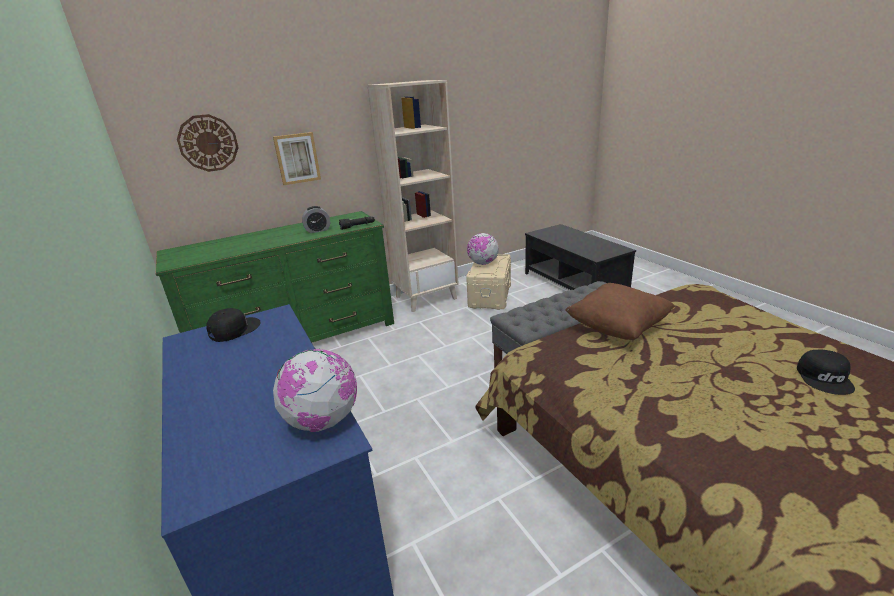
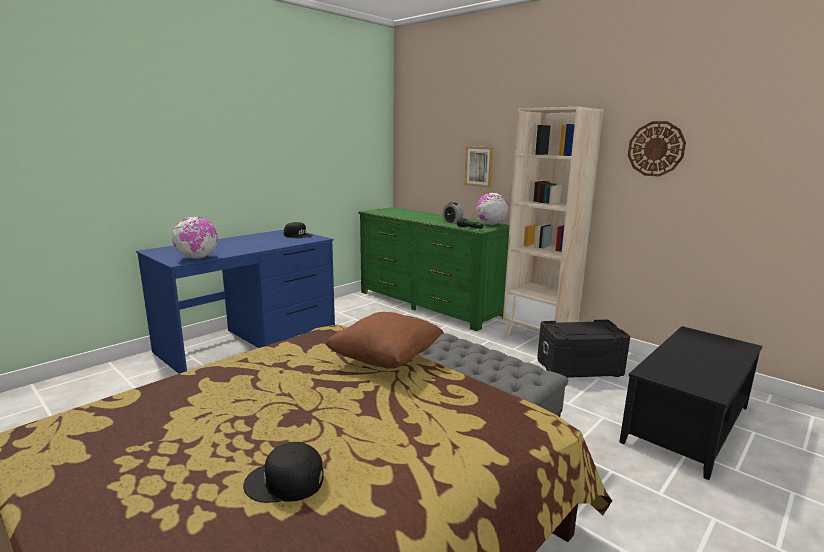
camera: 70 degrees right, 10 degrees down
(208, 143) = (432, 144): wall clock -> wall clock (656, 149)
(483, 263) = (585, 326): globe -> globe (491, 224)
(490, 296) = (579, 368): beige storage box -> black storage box

